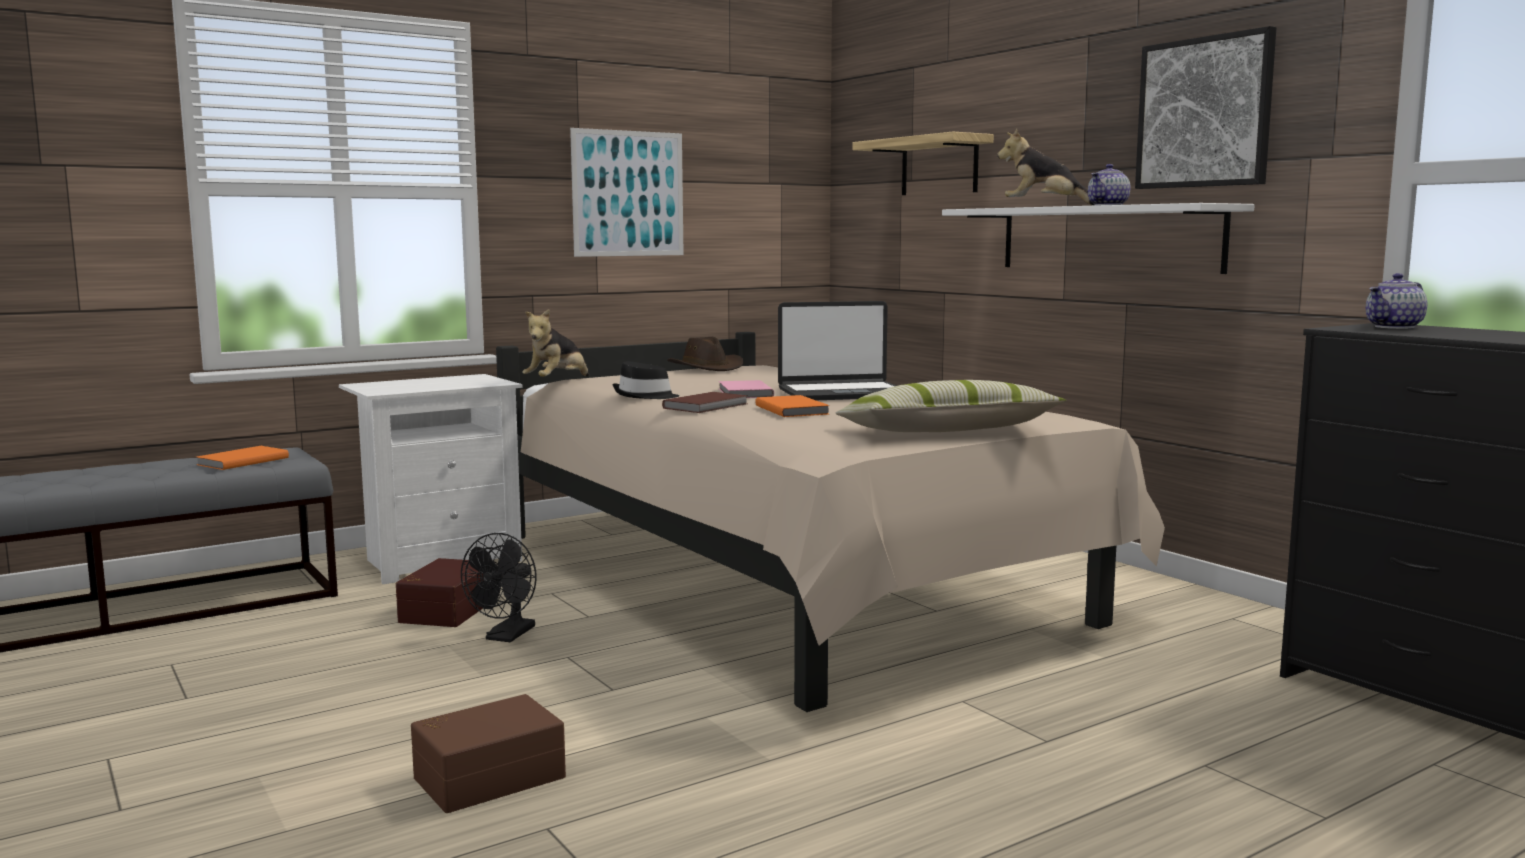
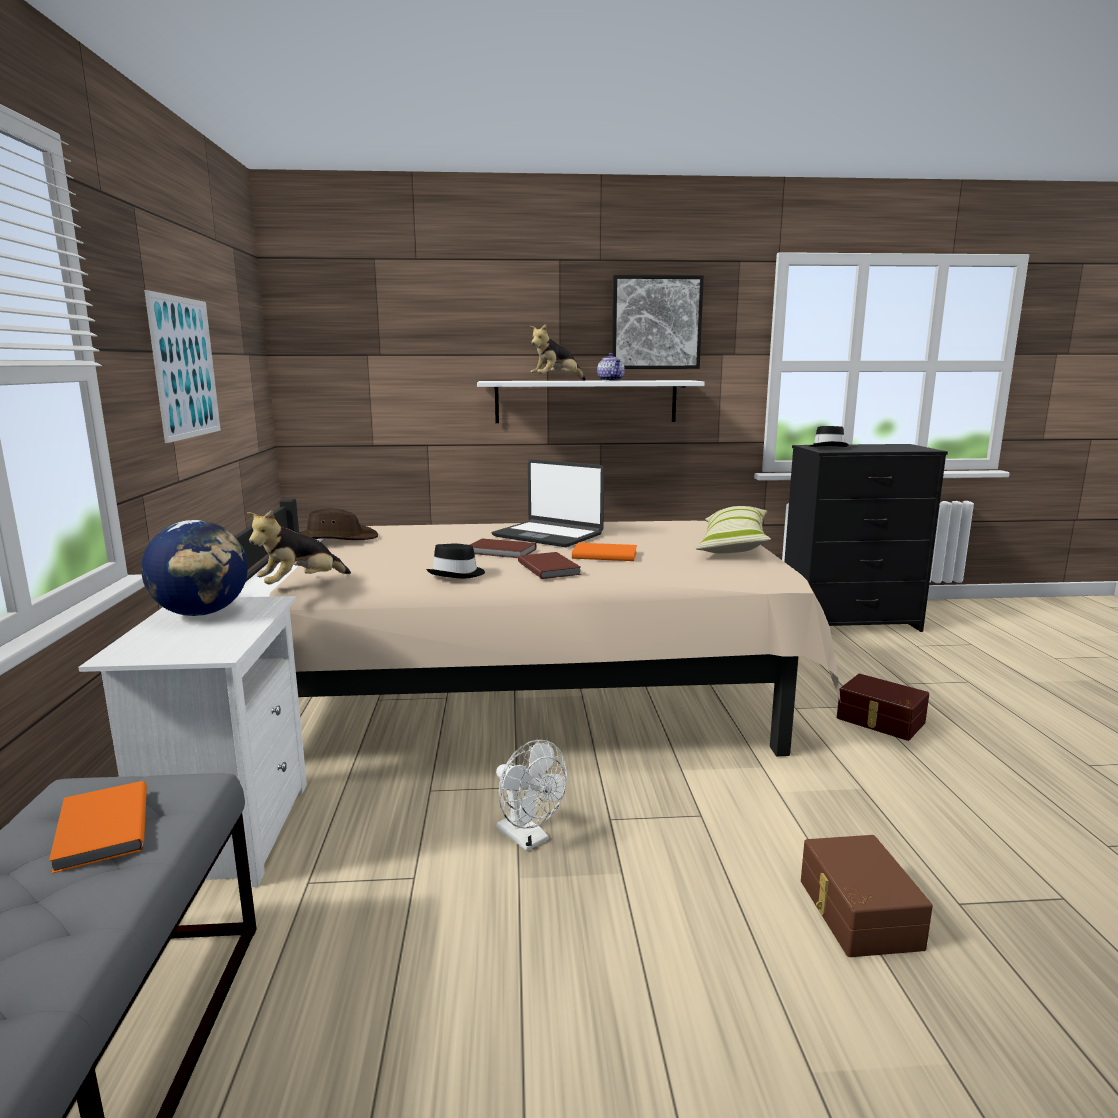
camera: 60 degrees left, 5 degrees up
(445, 610) = (410, 859): brown storage box -> brown storage box (880, 721)
(456, 380) = (202, 613): none -> globe
(507, 636) = (528, 838): black fan -> white fan
(557, 382) = (300, 585): plush toy -> plush toy turned 75 degrees clockwise
(744, 393) = (501, 551): pink book -> brown book
(842, 393) = (548, 535): laptop -> laptop turned 105 degrees clockwise
(939, 166) = (416, 345): shelf -> none
(1395, 327) = (827, 447): teapot -> black hat

